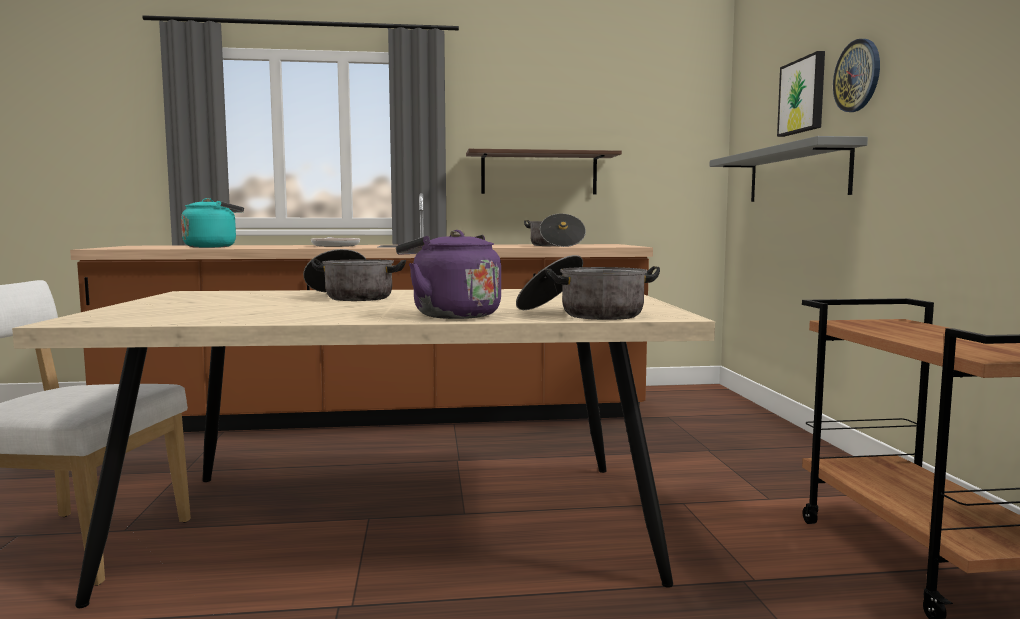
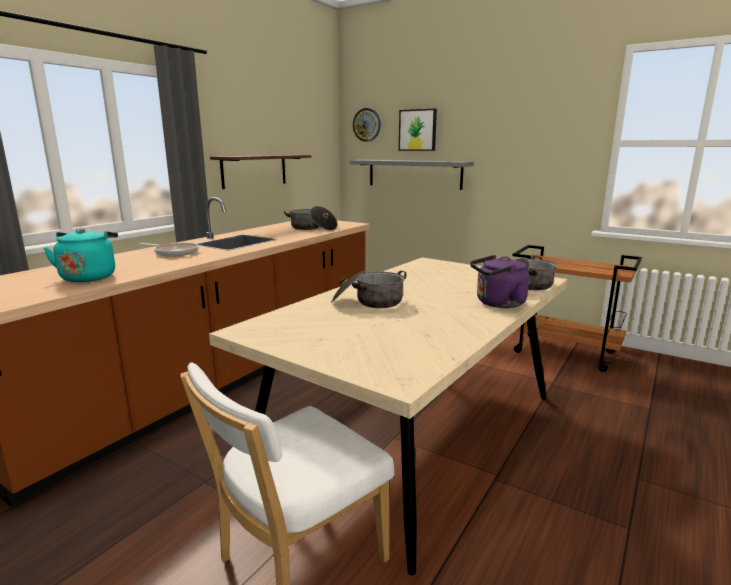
camera: 50 degrees left, 10 degrees up
(857, 76) = (464, 128): wall clock -> wall clock (367, 125)

